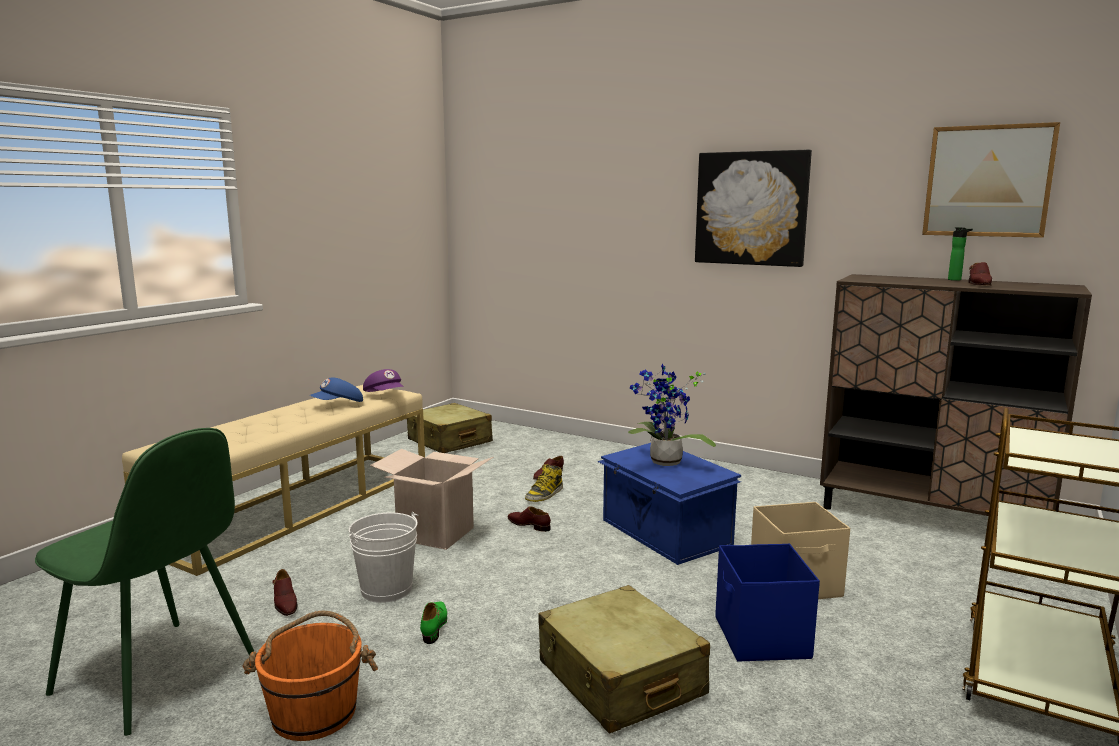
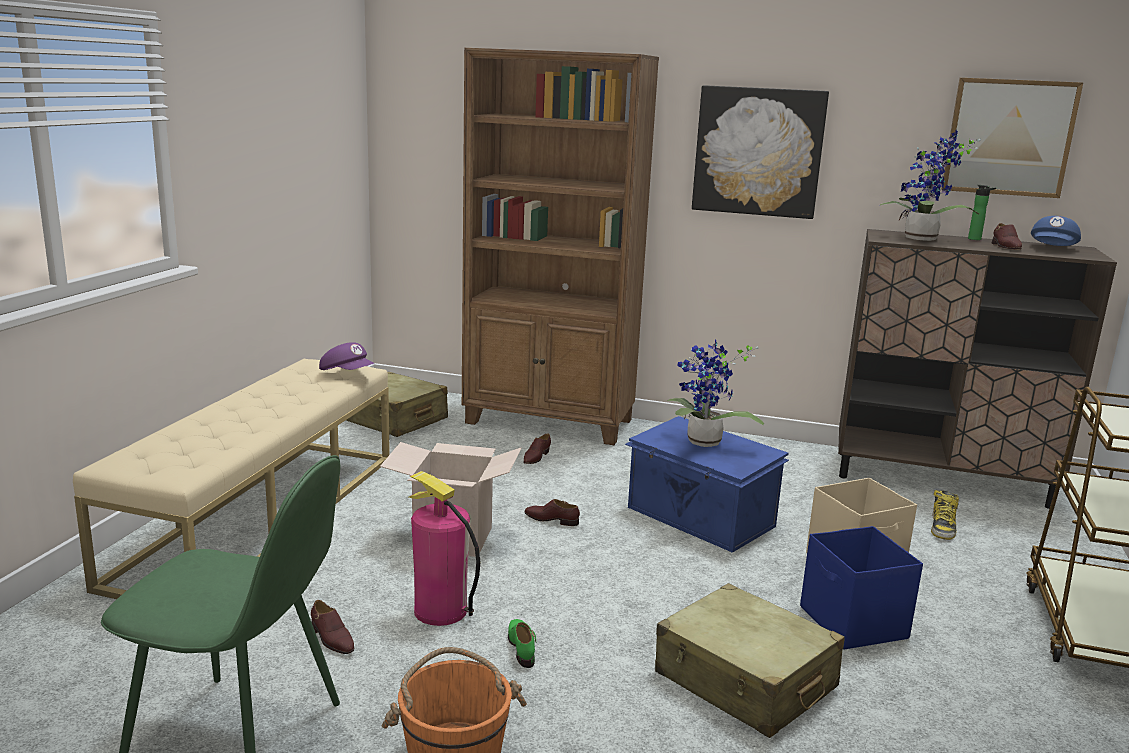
camera: 15 degrees left, 5 degrees up
(338, 404) = (300, 389): blue cap -> blue cap (1053, 248)
(386, 589) = (440, 611): white bucket -> fire extinguisher
(544, 494) = (546, 481): boot -> boot (942, 527)
(578, 449) = (550, 422): none -> brown bookcase
(896, 280) = (922, 239): none -> potted plant

